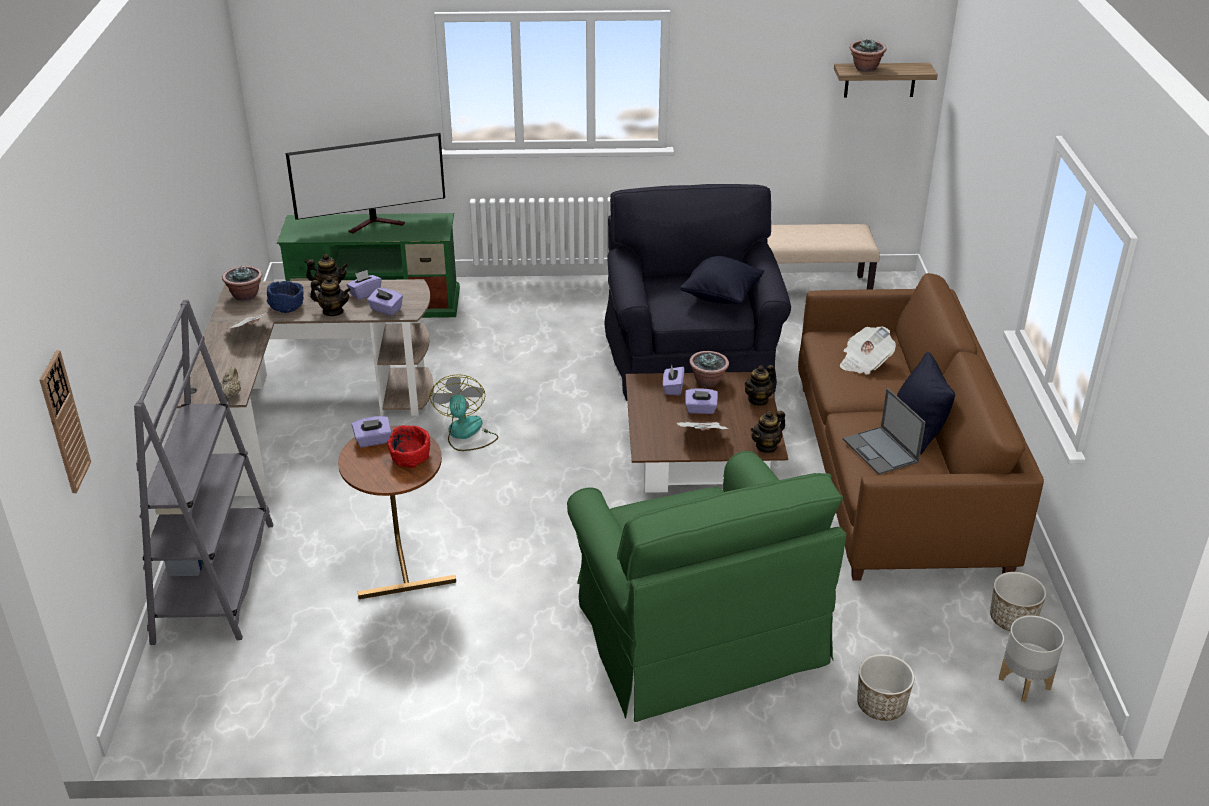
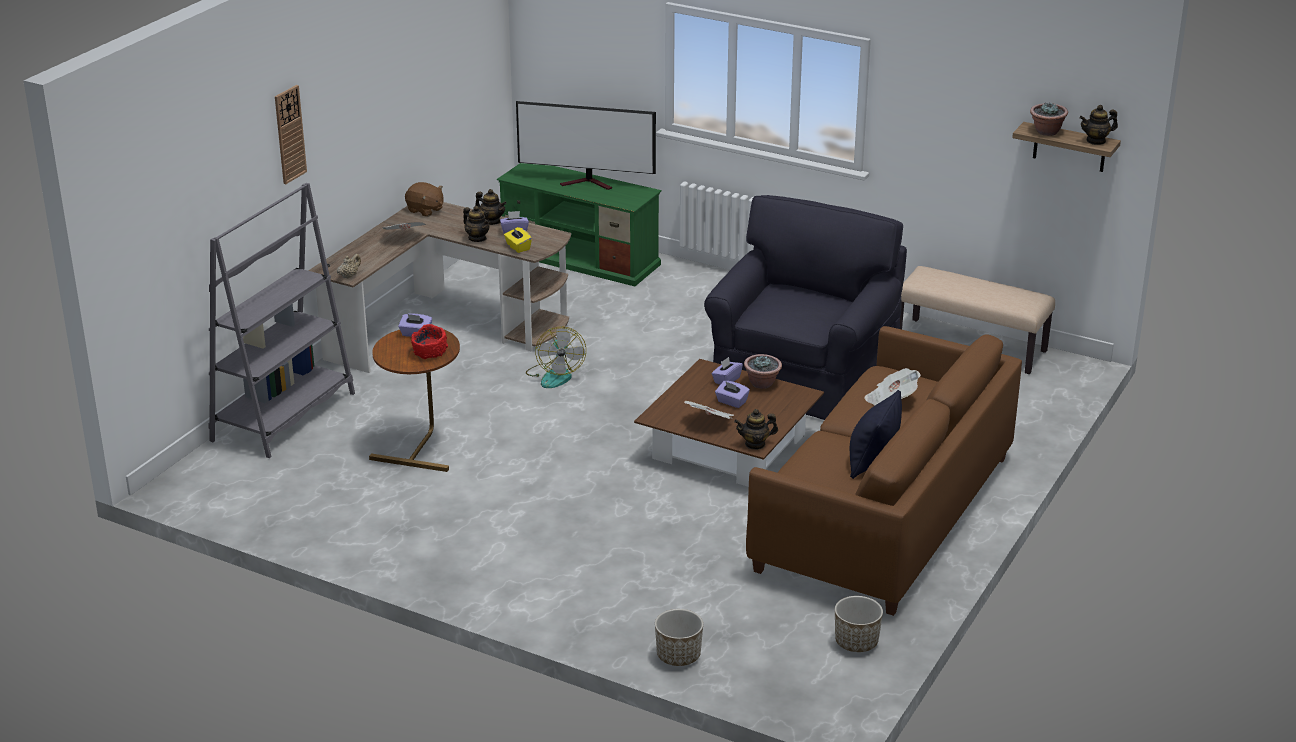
camera: 30 degrees right, 5 degrees down
(64, 422) = (156, 235): wall clock -> wall clock (289, 134)
(245, 296) = (425, 210): potted plant -> brown plush toy
(287, 306) = (447, 226): blue bowl -> none
(386, 309) = (518, 247): purple tissue box -> yellow tissue box
(466, 434) = (555, 375): fan -> fan turned 150 degrees clockwise
(694, 630) = (589, 560): green armchair -> none
(721, 296) = (815, 313): black pillow -> none
(758, 400) = (789, 409): teapot -> teapot (1096, 141)
(881, 451) = (820, 466): laptop -> none
(1025, 684) = (812, 684): grey planter -> none

